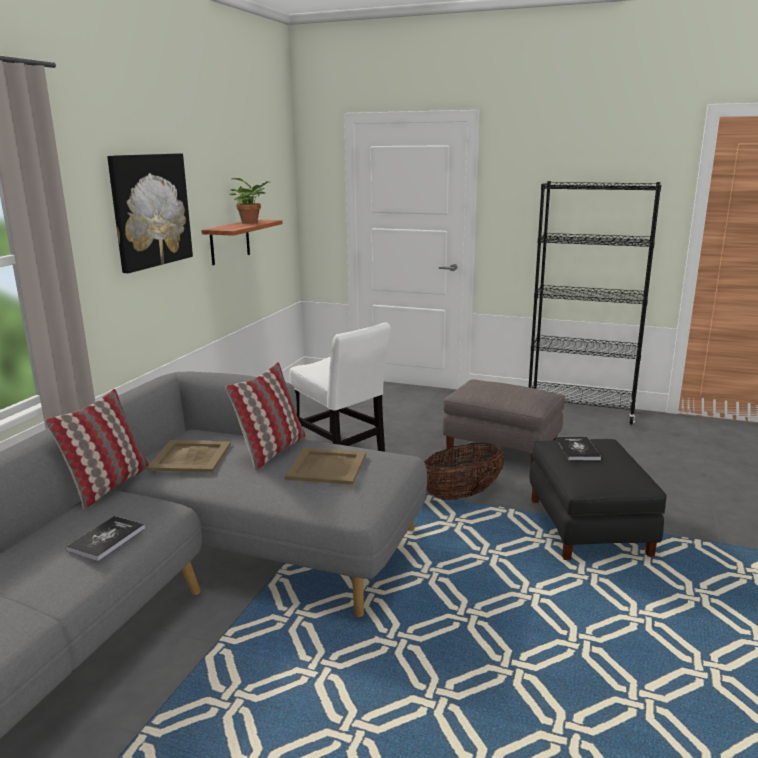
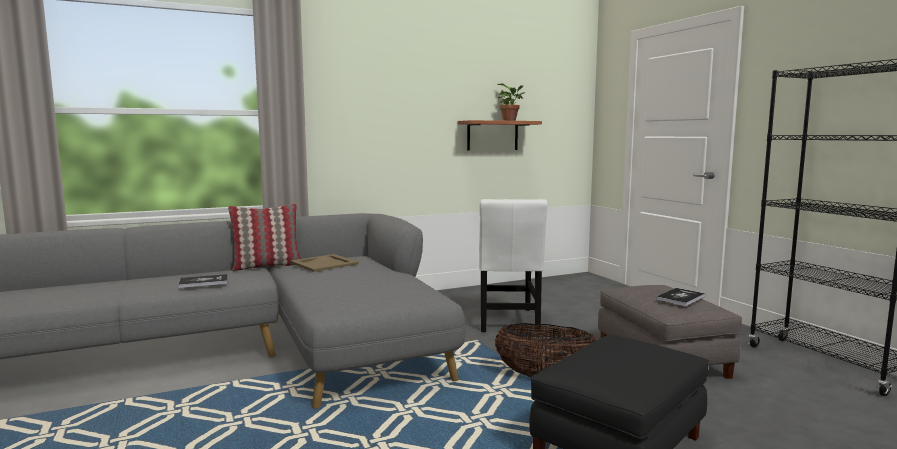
camera: 45 degrees right, 10 degrees down
(150, 210) = (401, 98): picture -> none
(272, 451) = (368, 272): pillow -> none
(327, 466) = (374, 286): beige tray -> none
(577, 449) = (616, 344): book -> book (680, 298)

